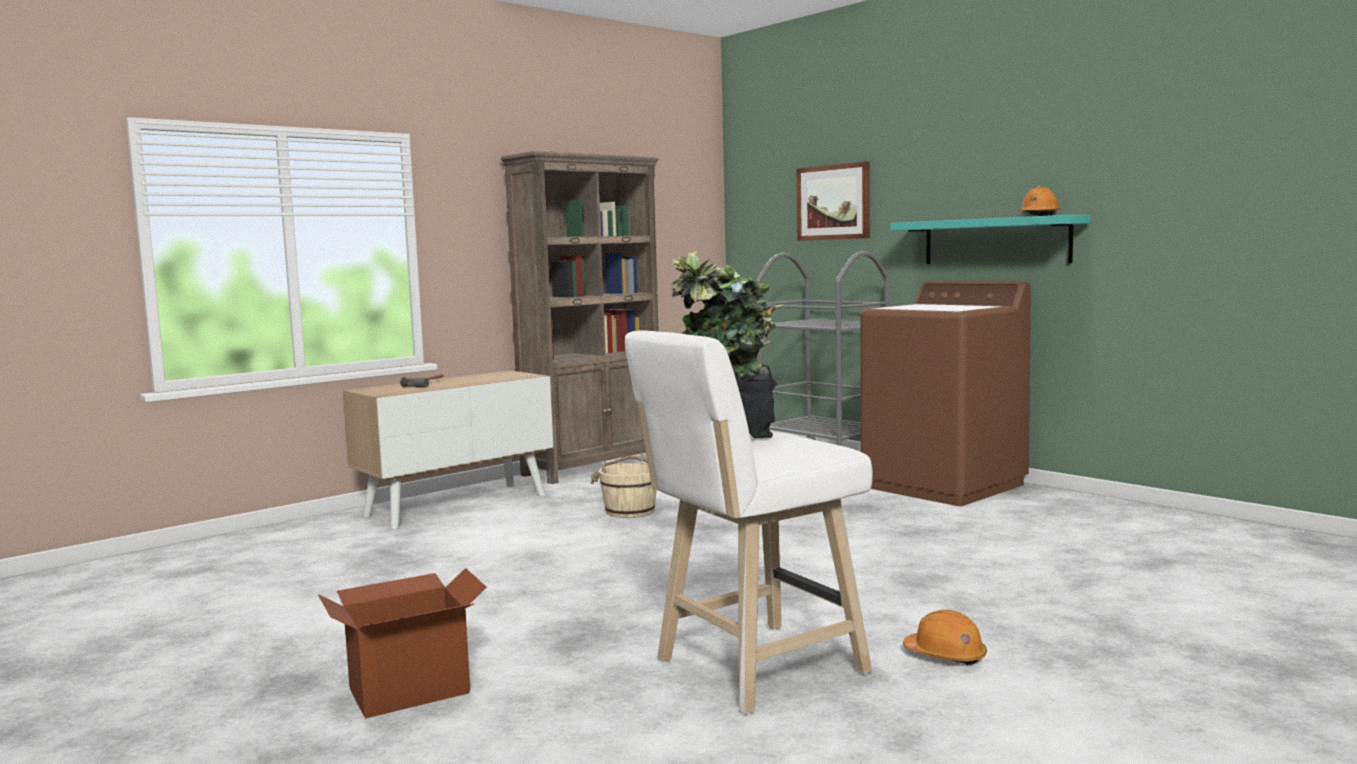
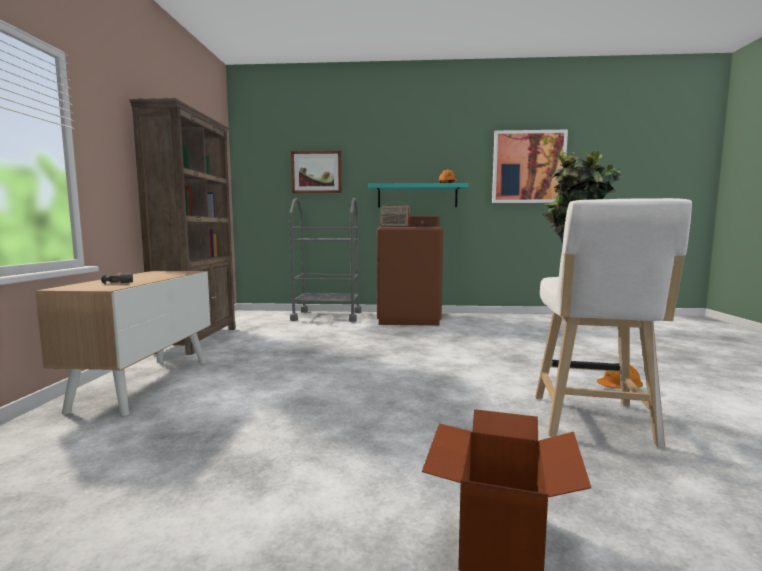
camera: 45 degrees left, 0 degrees up
(630, 511) = (292, 359): beige bucket -> none
(898, 307) = (394, 226): none -> radio
(1237, 166) = (528, 167): none -> picture

